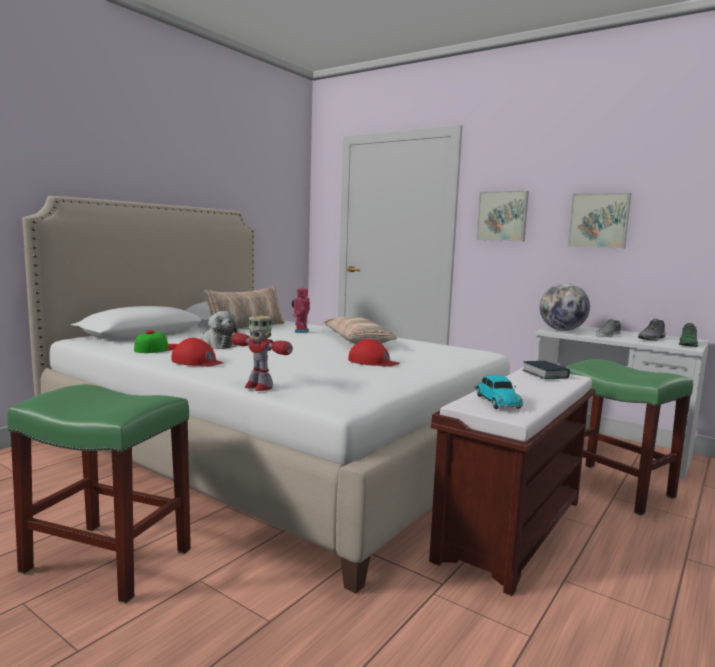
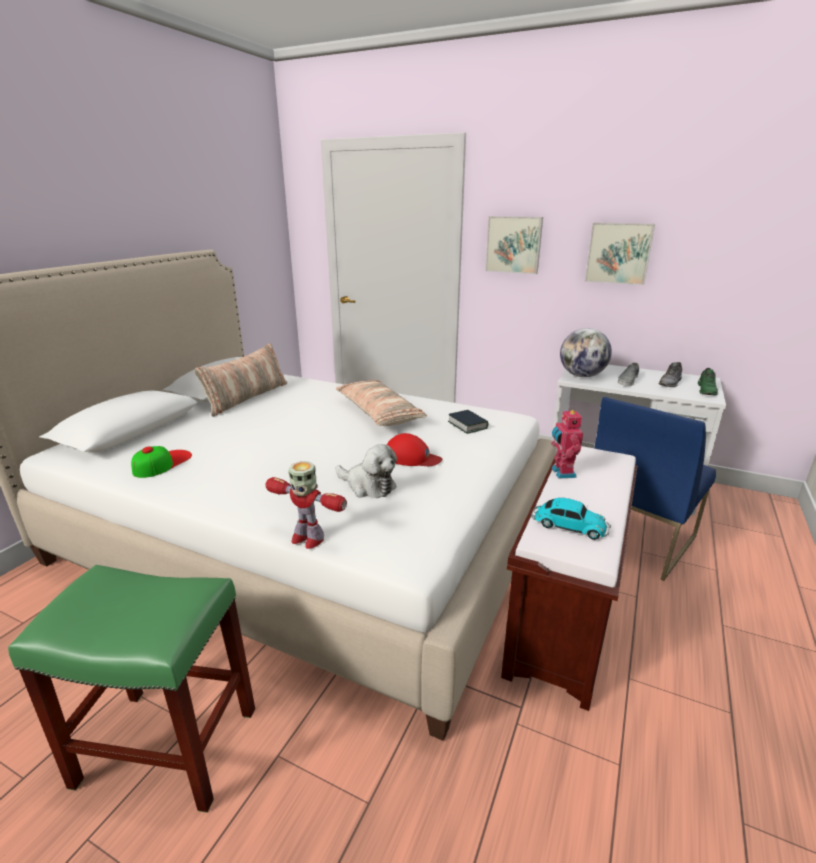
camera: 10 degrees left, 15 degrees up
(197, 362) = (217, 489): red cap -> none
(217, 345) = (227, 445): plush toy -> plush toy (368, 486)
(300, 331) = (310, 399): toy robot -> toy robot (561, 473)
(496, 401) = (568, 525): toy car -> toy car turned 45 degrees counterclockwise
(545, 374) = (591, 458): book -> book (467, 425)
(610, 487) = (636, 538): green stool -> blue chair

